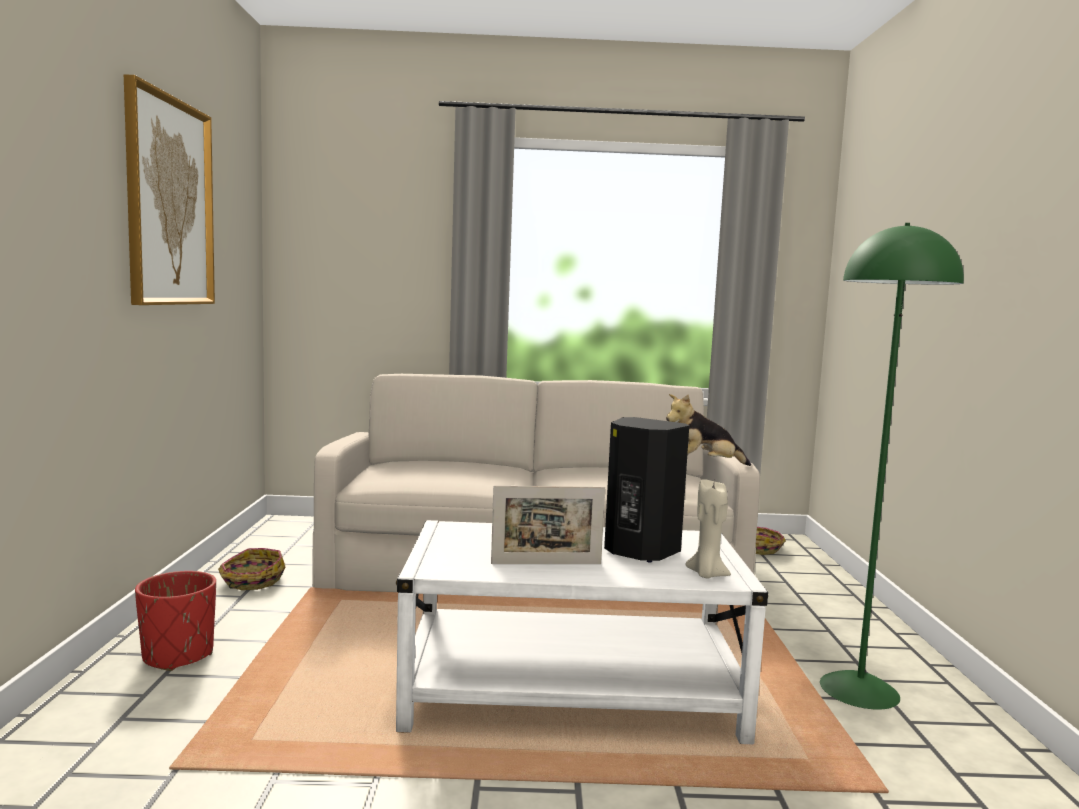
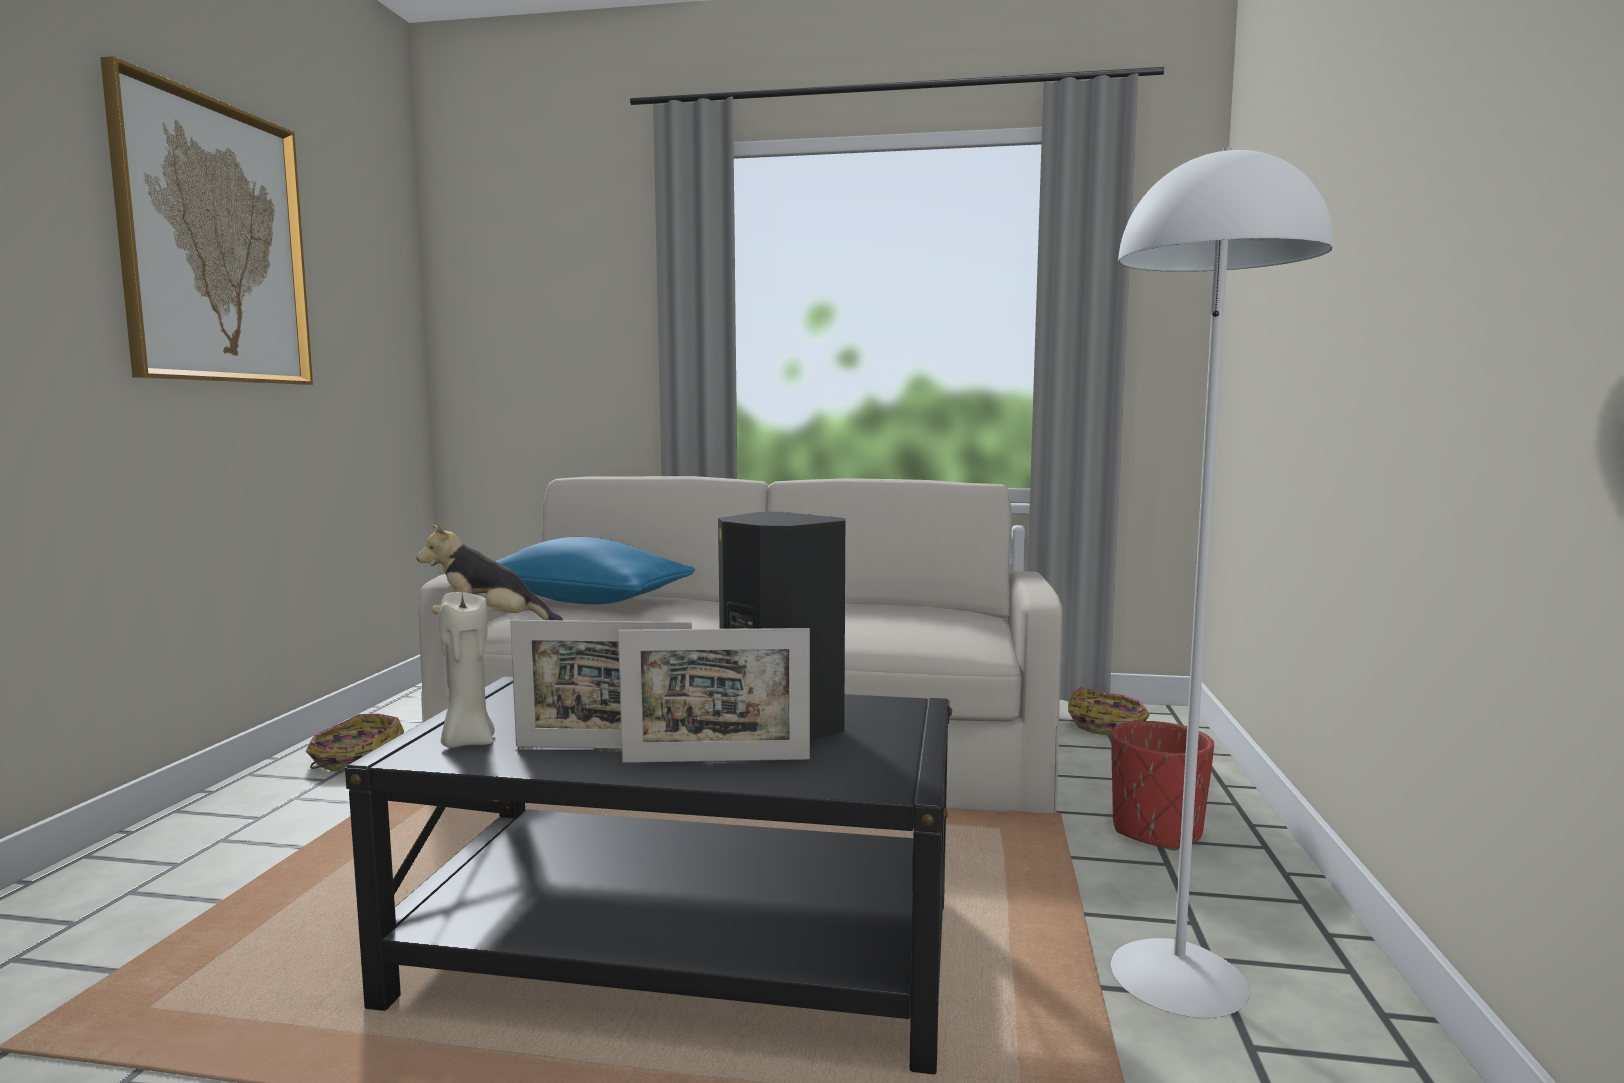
camera: 10 degrees right, 0 degrees up
(178, 656) = (169, 865): red planter -> red planter (1156, 831)
(413, 465) = (585, 601): none -> blue pillow
(571, 691) = (684, 952): white coffee table -> black coffee table
(620, 569) = (716, 760): none -> picture frame
(703, 466) = (972, 597): plush toy -> plush toy (490, 624)
(706, 575) = (856, 773): beige candle -> beige candle (468, 742)
(860, 690) = (1179, 976): green floor lamp -> white floor lamp

